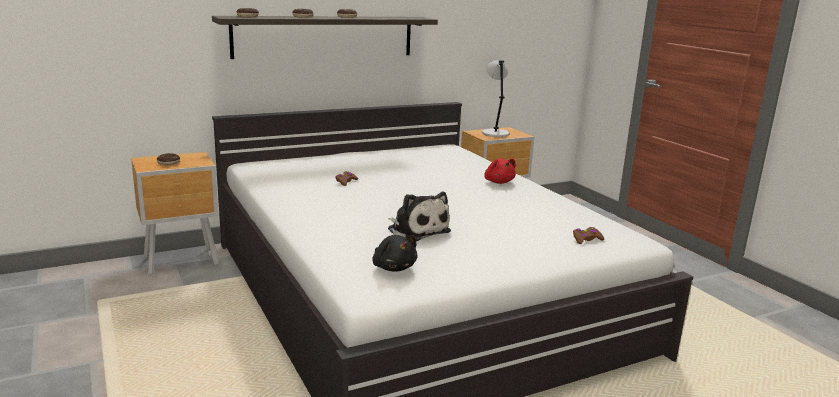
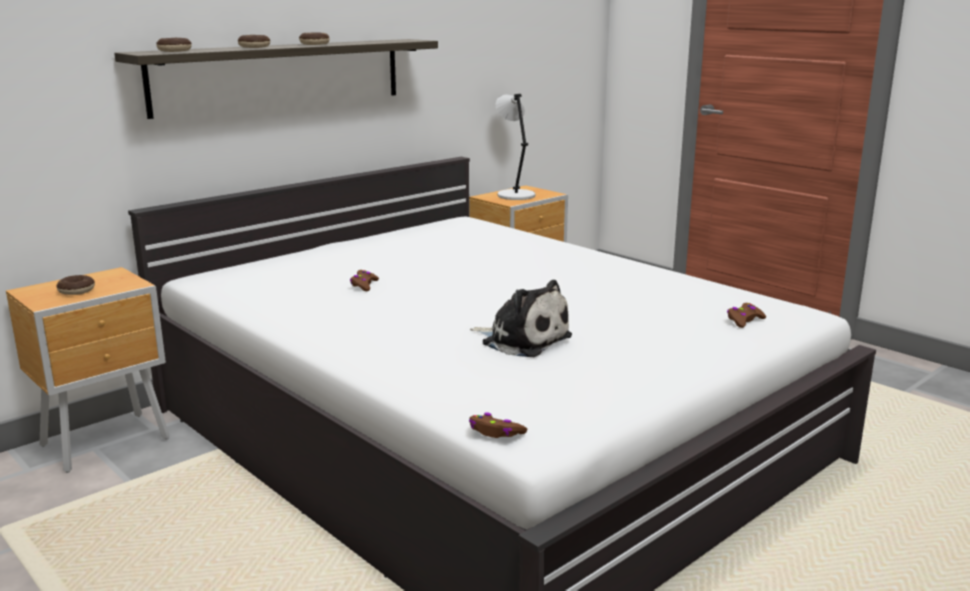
camera: 15 degrees left, 0 degrees up
(348, 284) = (495, 432): none -> brown game controller
(393, 267) = (538, 398): black plush toy -> none
(498, 182) = (569, 259): red plush toy -> none

